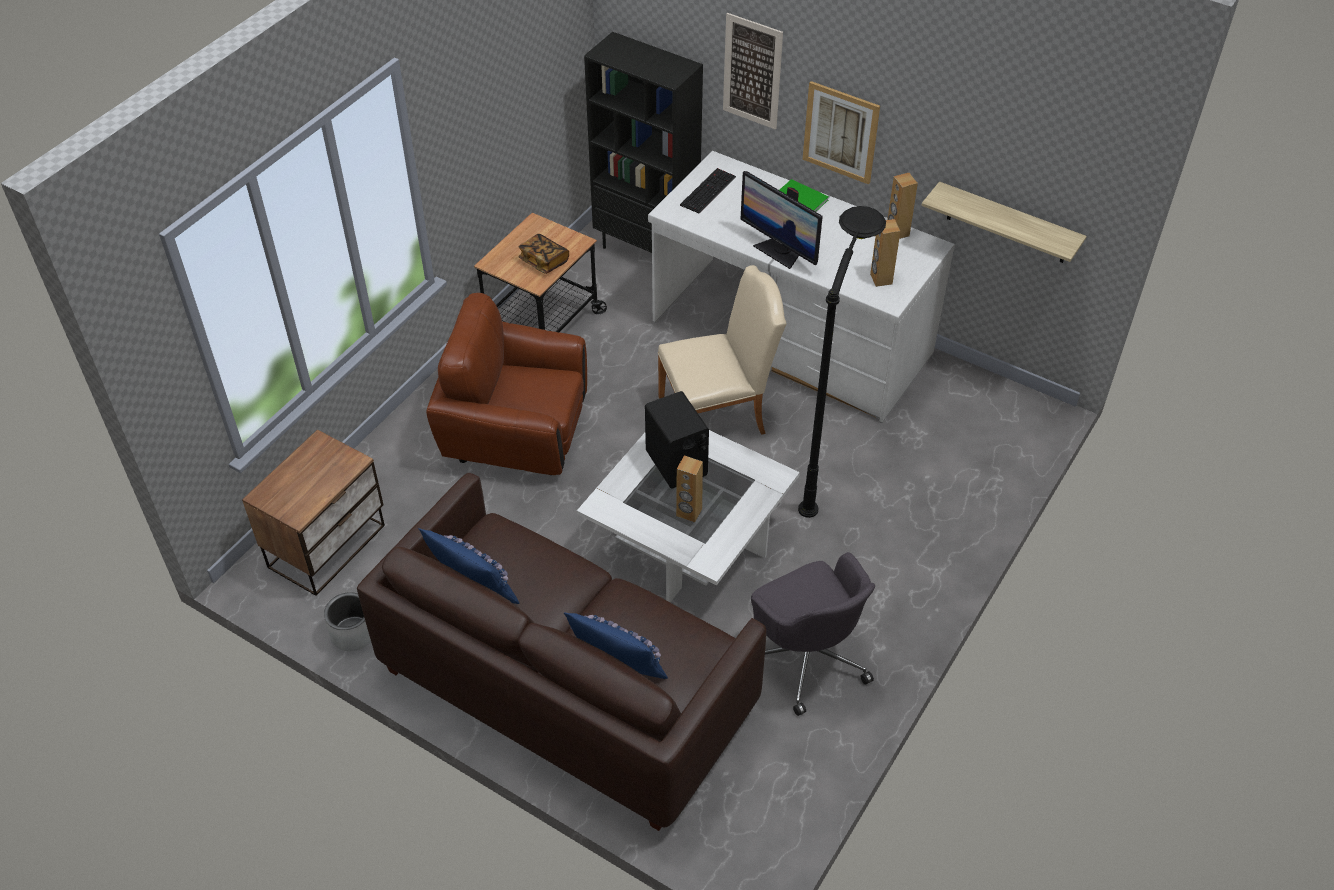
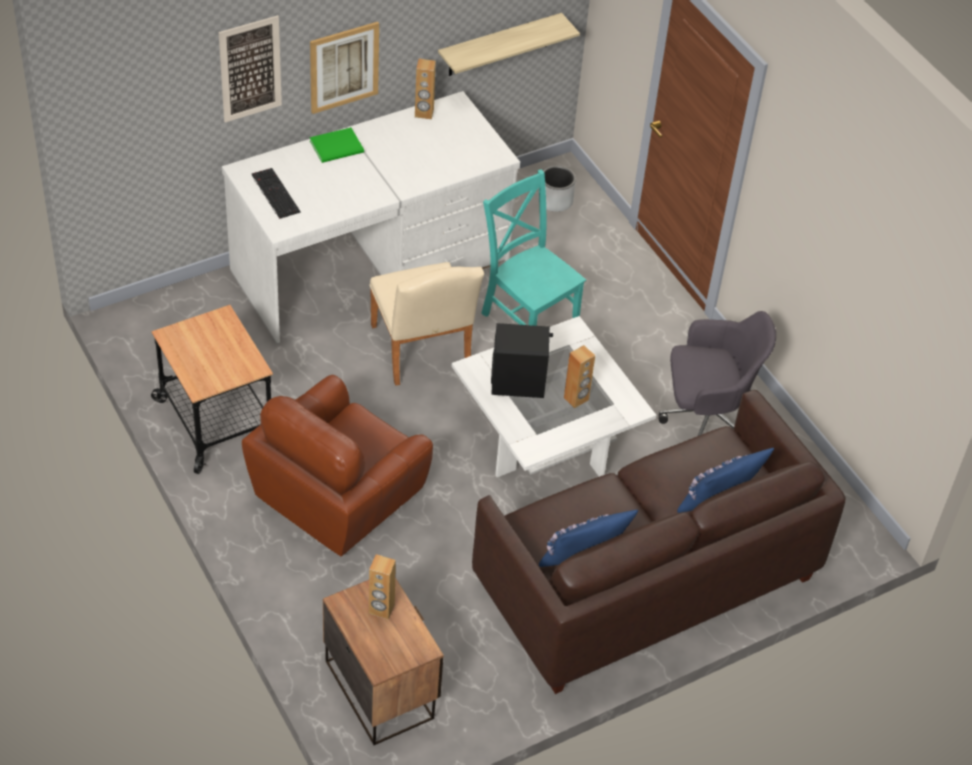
camera: 65 degrees left, 0 degrees up
(353, 634) = (496, 706): grey planter -> grey planter (555, 201)
(544, 261) = (229, 351): book -> none
(647, 251) = (180, 306): black bookcase -> none
(719, 413) = (422, 352): beige chair -> beige chair turned 150 degrees clockwise
(779, 251) = (390, 188): monitor -> none
(826, 464) = (527, 316): black floor lamp -> turquoise chair
(880, 279) = (470, 149): brown speaker -> brown speaker (381, 609)

